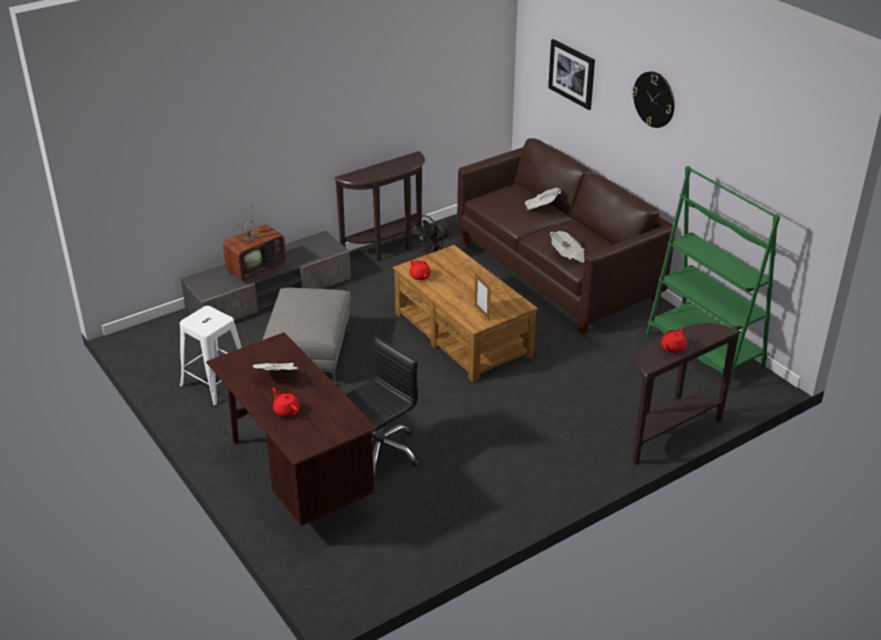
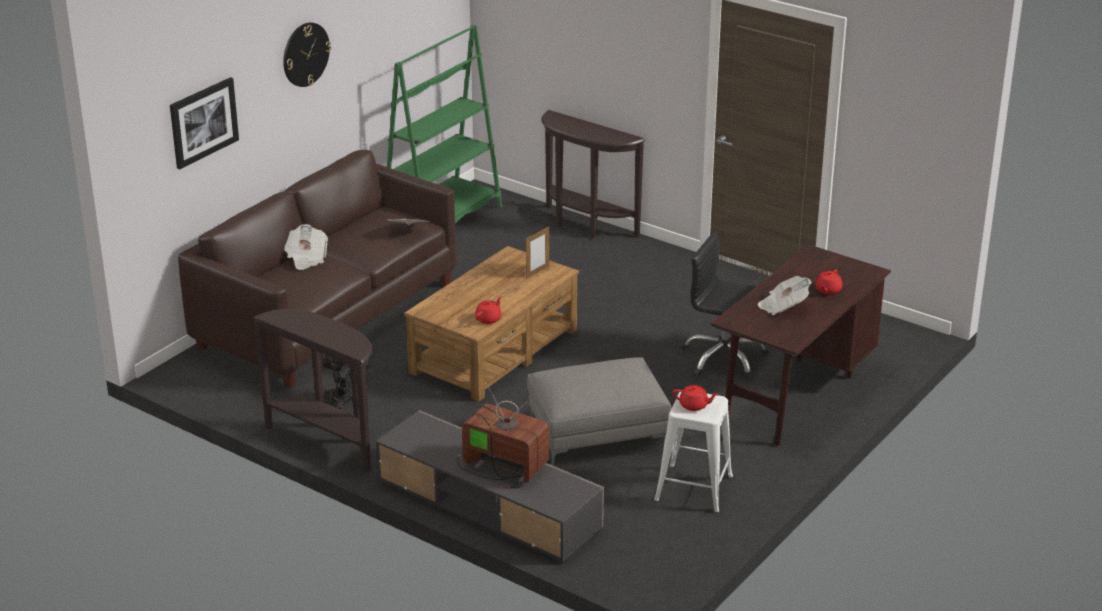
camera: 110 degrees left, 5 degrees down
(672, 348) = (596, 131): red teapot -> red teapot (694, 405)

